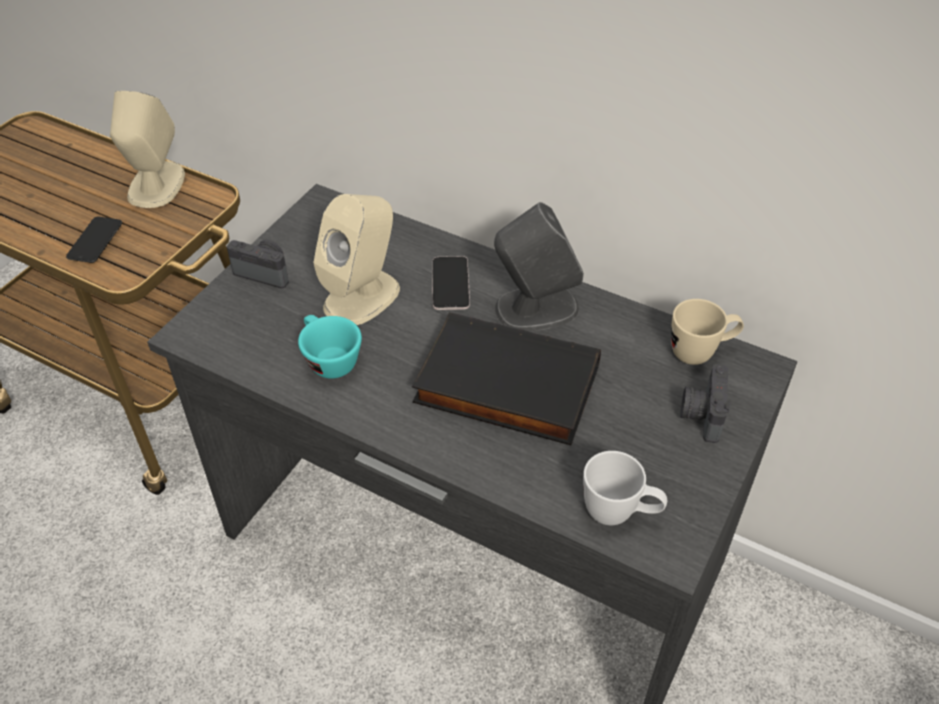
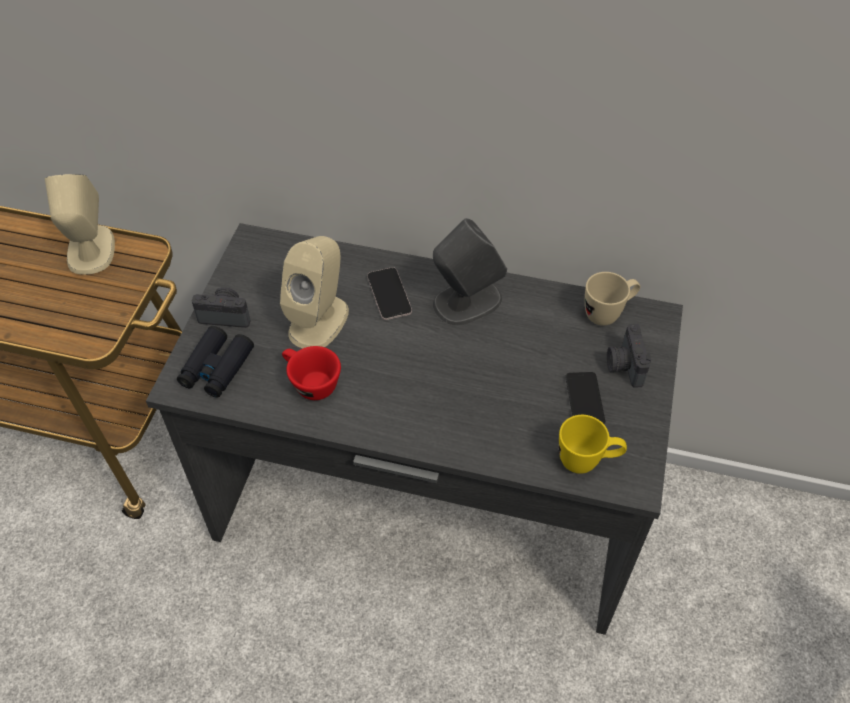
camera: 15 degrees left, 5 degrees up
(95, 240) = (55, 314): phone -> phone (584, 400)
(234, 323) = (216, 368): none -> black binoculars
(328, 359) = (310, 383): turquoise cup -> red cup
(504, 387) = (464, 376): black book -> none
(619, 514) = (587, 461): white mug -> yellow mug

